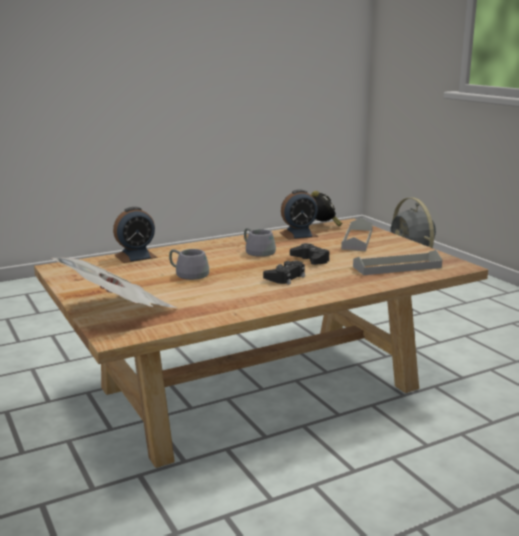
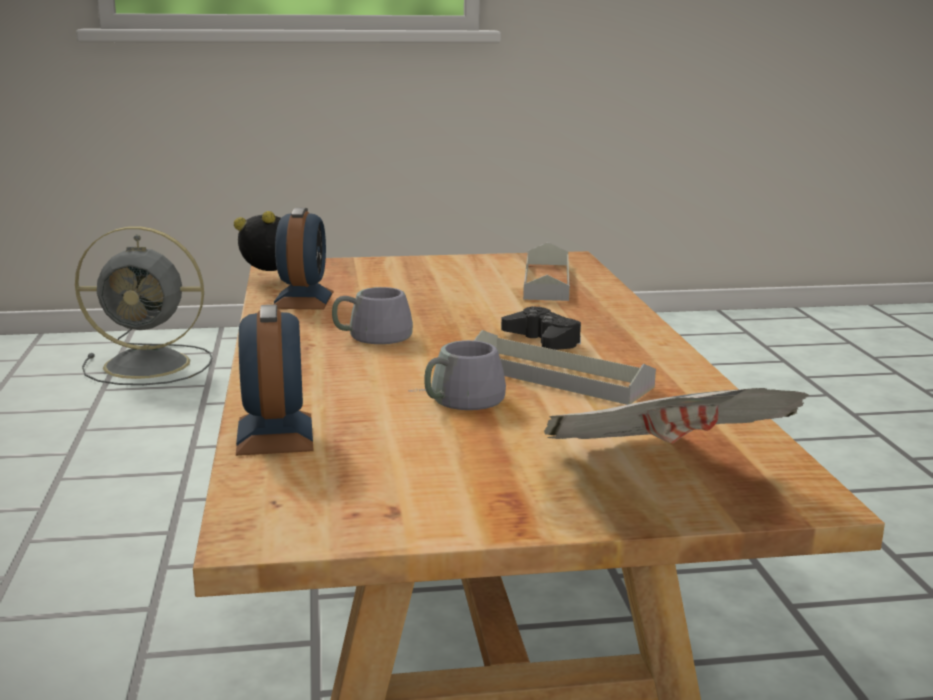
camera: 70 degrees left, 0 degrees up
(310, 260) = (462, 314): black game controller -> none
(357, 239) = (383, 276): grey tray -> grey tray (558, 377)

